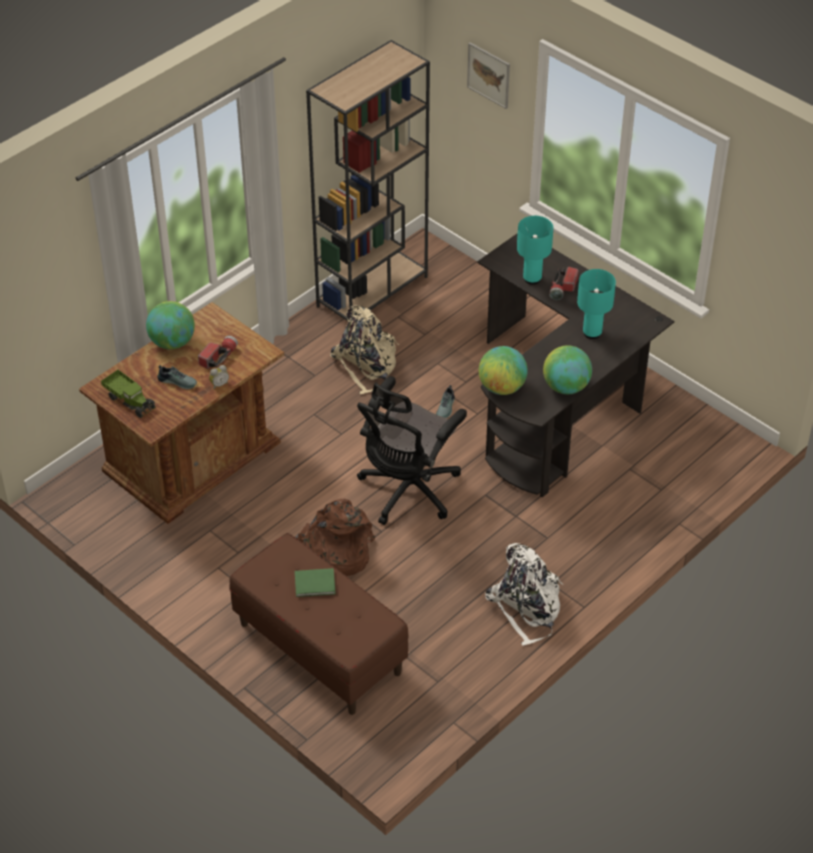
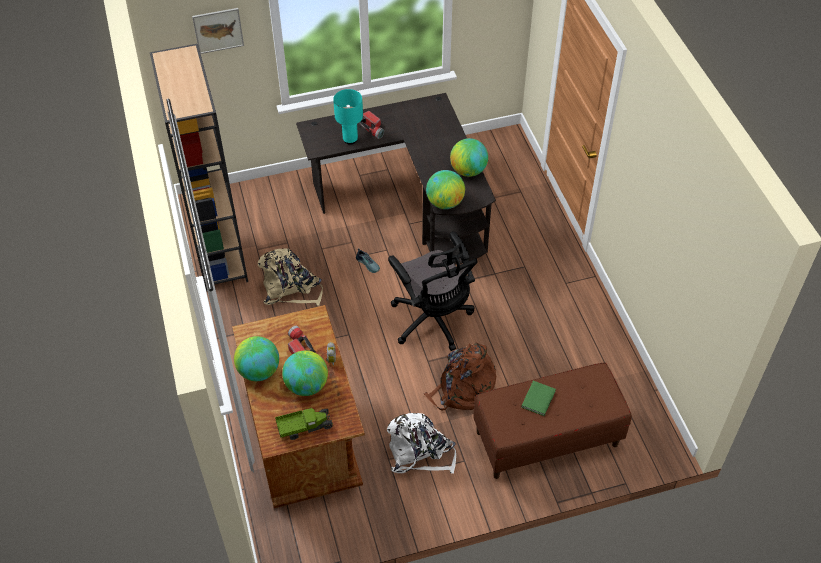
camera: 60 degrees left, 5 degrees up
(178, 381) = (306, 385): shoe -> globe
(526, 607) = (578, 305): white backpack -> white backpack (420, 452)
(592, 333) = (427, 134): turquoise table lamp -> none

